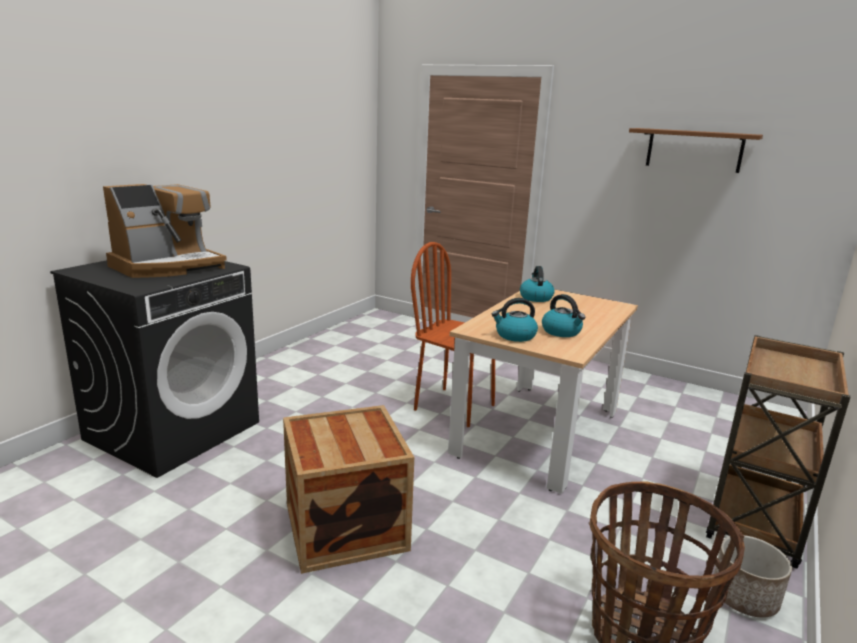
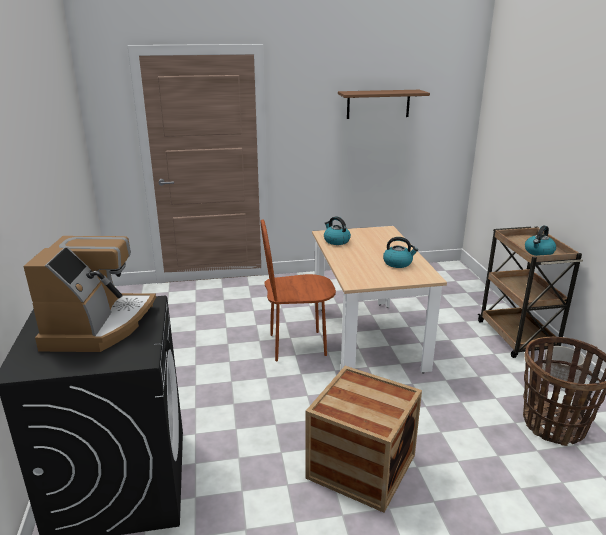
camera: 40 degrees left, 5 degrees up
(515, 336) = (383, 277): kettle -> kettle (539, 252)

